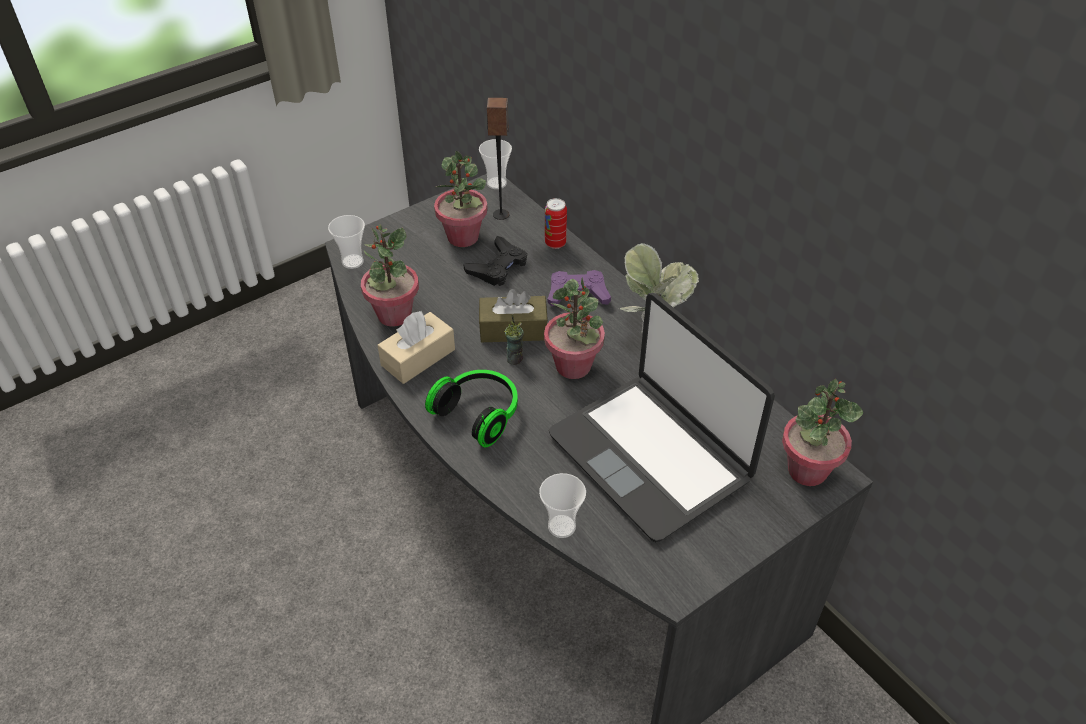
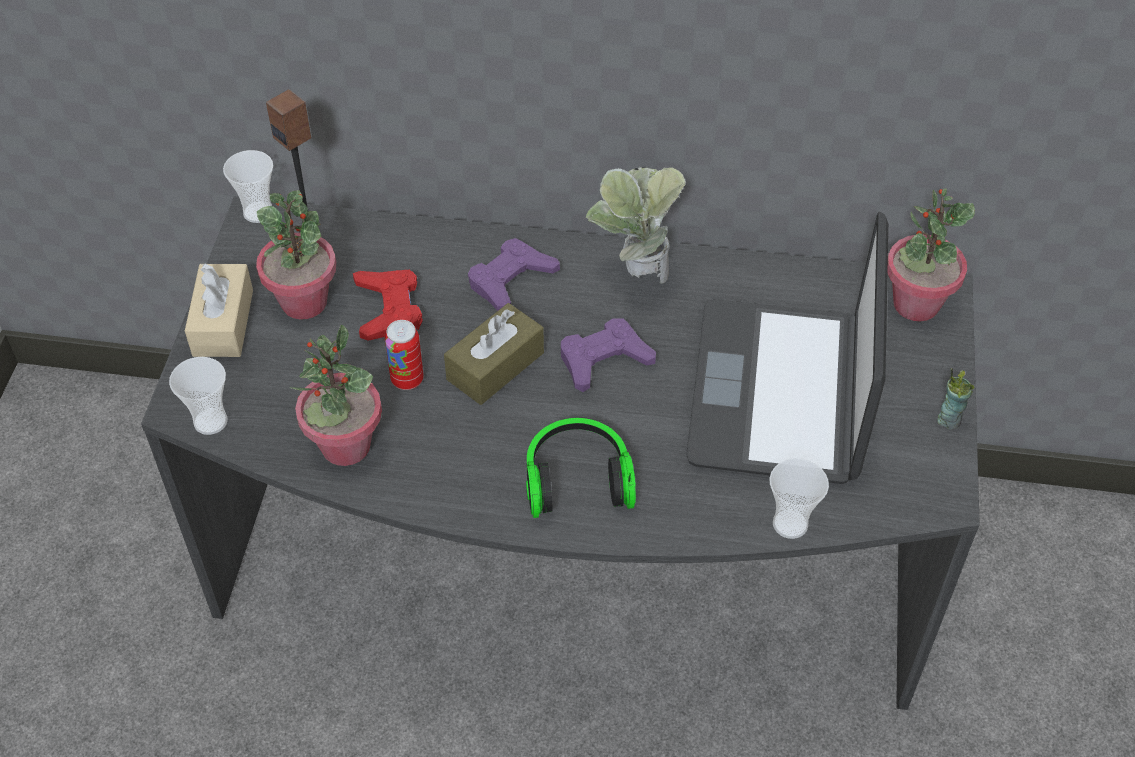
camera: 45 degrees left, 5 degrees up
(418, 357) = (436, 472): beige tissue box -> beige tissue box (223, 323)
(498, 267) = (389, 309): black game controller -> red game controller
(515, 358) = (537, 396): cup -> cup (949, 419)
(555, 243) = (416, 240): can -> can (407, 380)
(573, 366) = (604, 360): potted plant -> purple game controller
(651, 456) = (781, 393): laptop -> laptop turned 90 degrees clockwise

